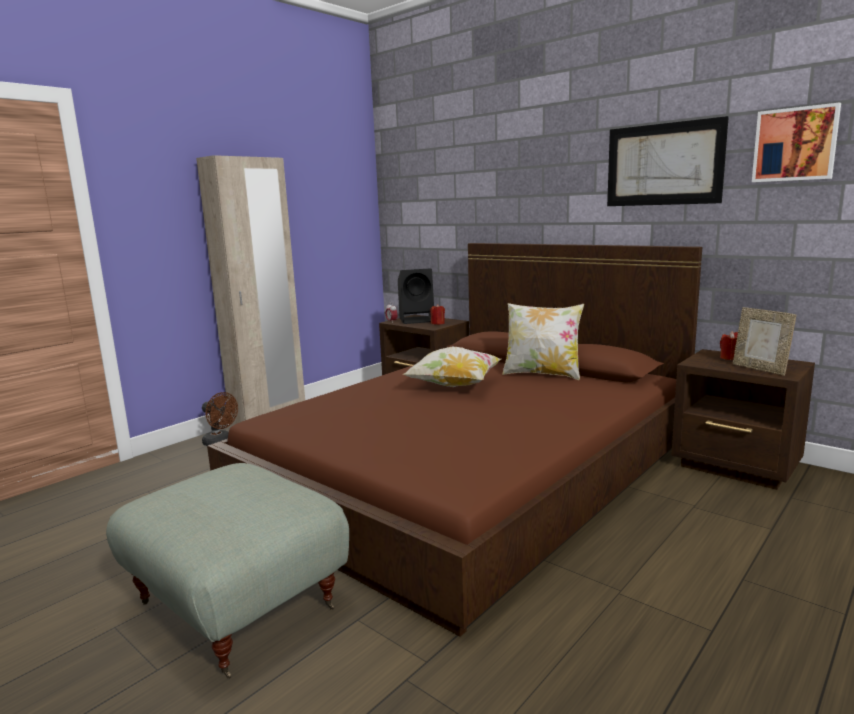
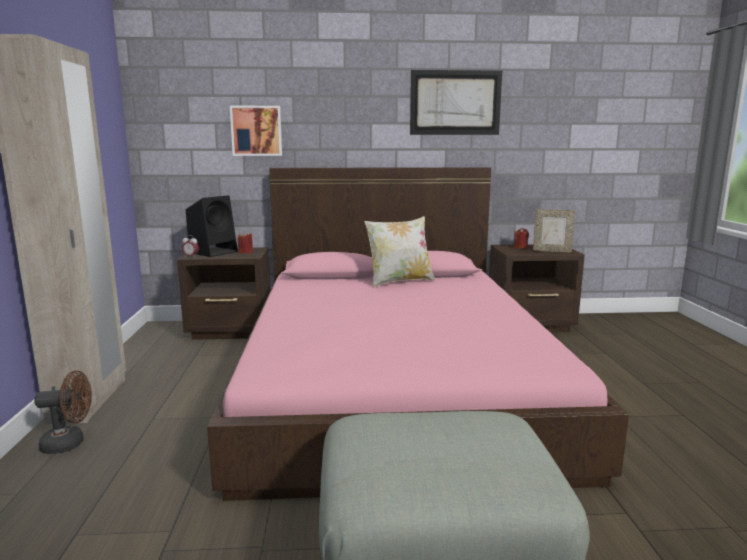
camera: 45 degrees left, 0 degrees up
(454, 386) = (361, 302): pillow -> none
(473, 470) = (394, 377): brown bed -> pink bed
(795, 144) = (544, 95): picture -> picture (256, 131)

